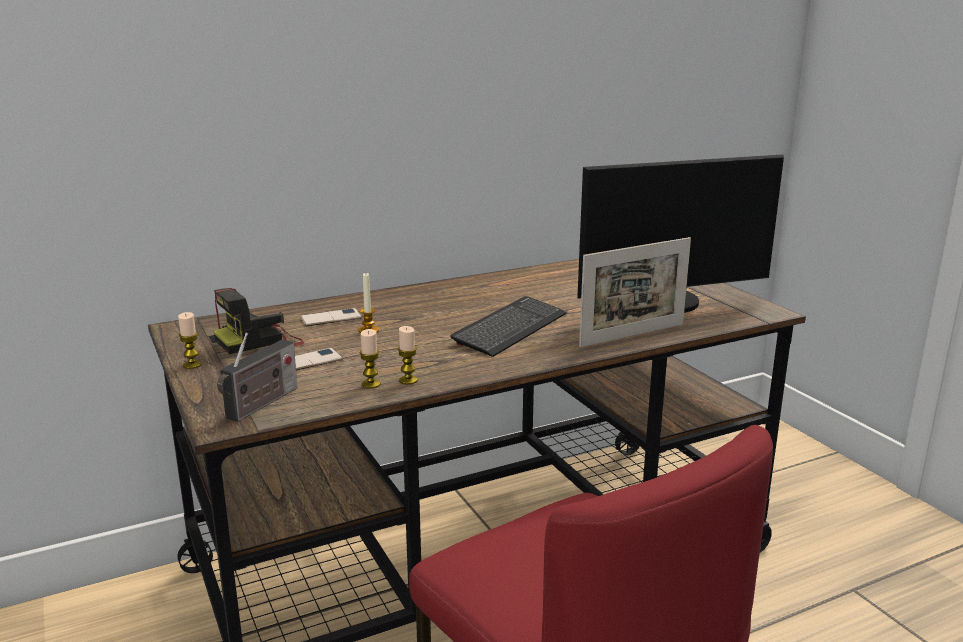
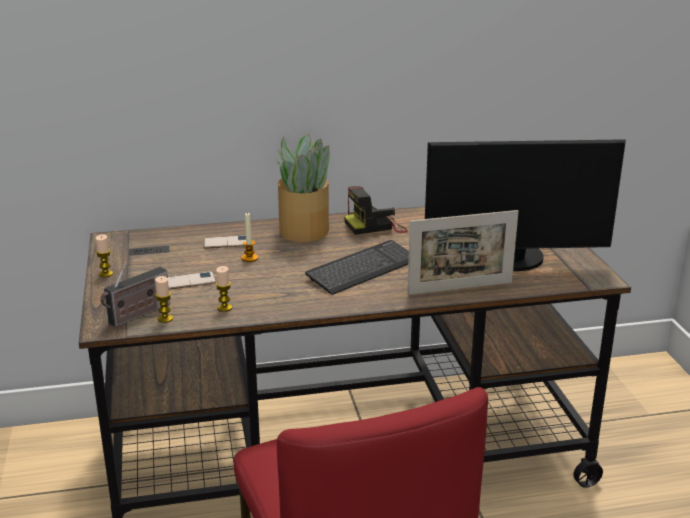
camera: 15 degrees right, 5 degrees up
(260, 341) = (163, 258): camera -> camera (376, 226)
(408, 380) = (254, 308): candle -> candle (165, 319)
(415, 297) = (304, 229): none -> potted plant

